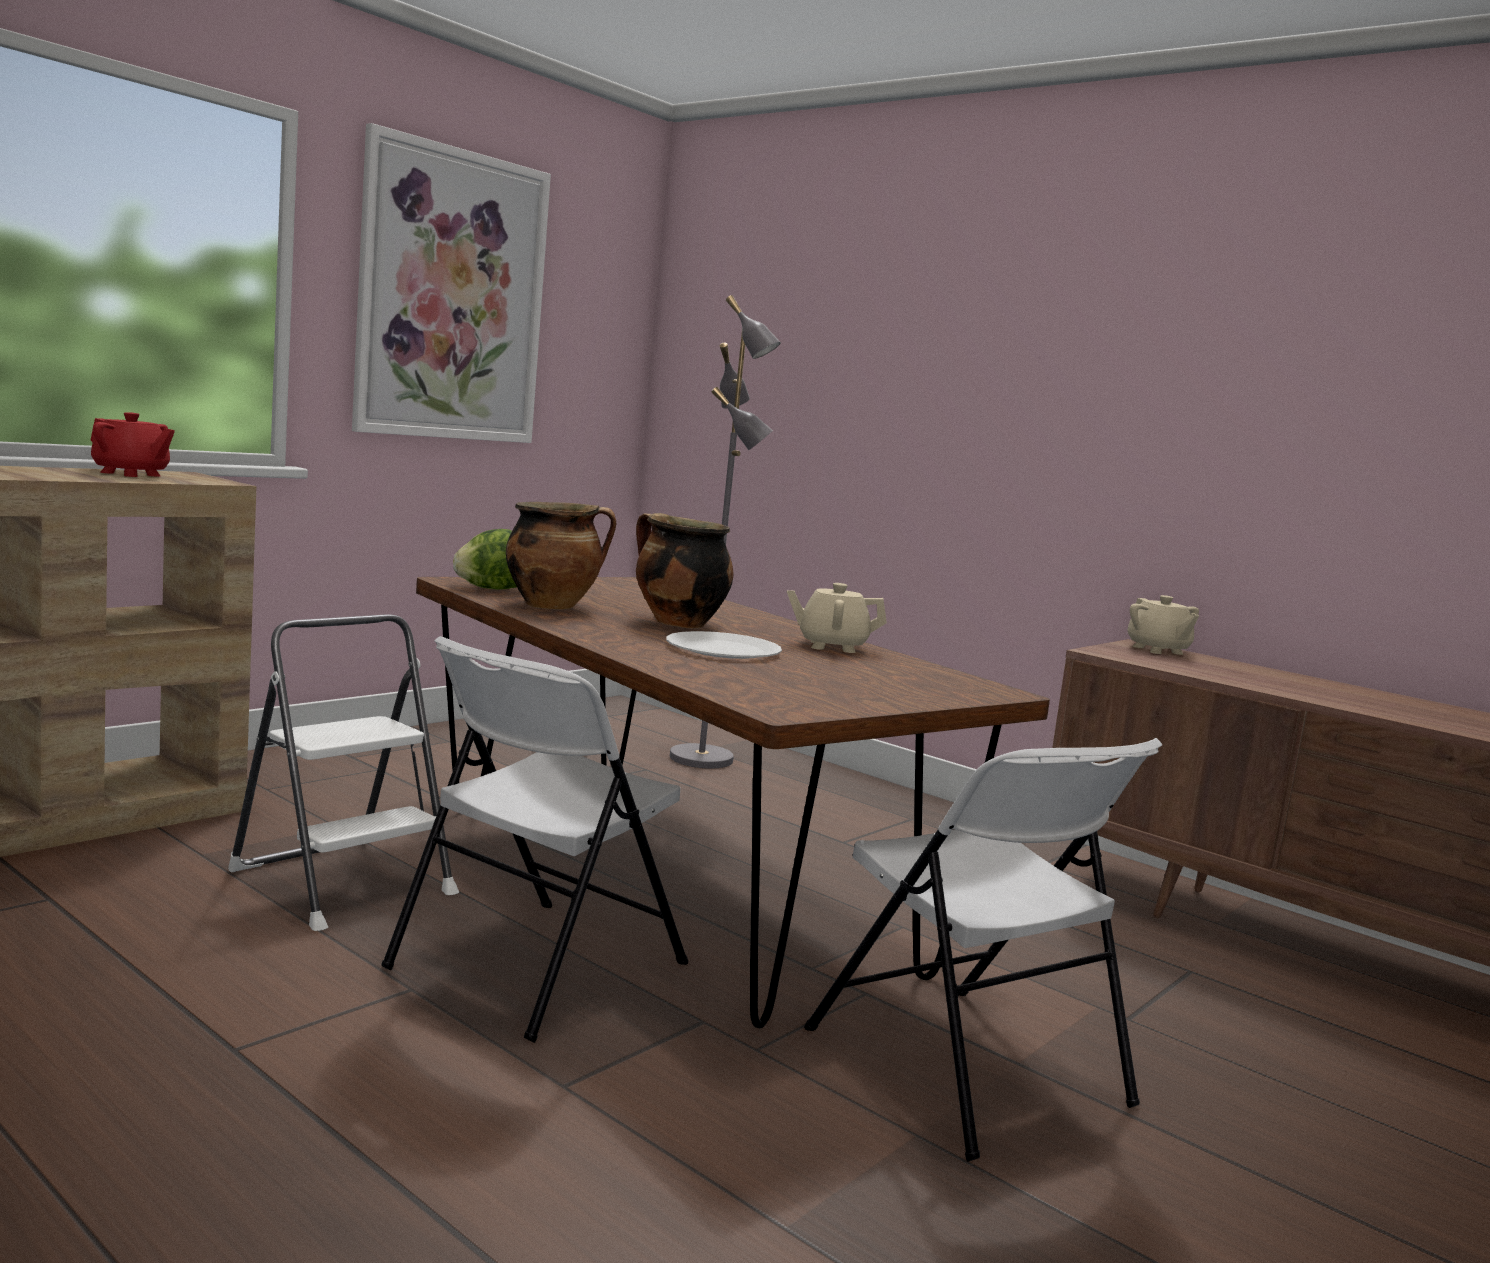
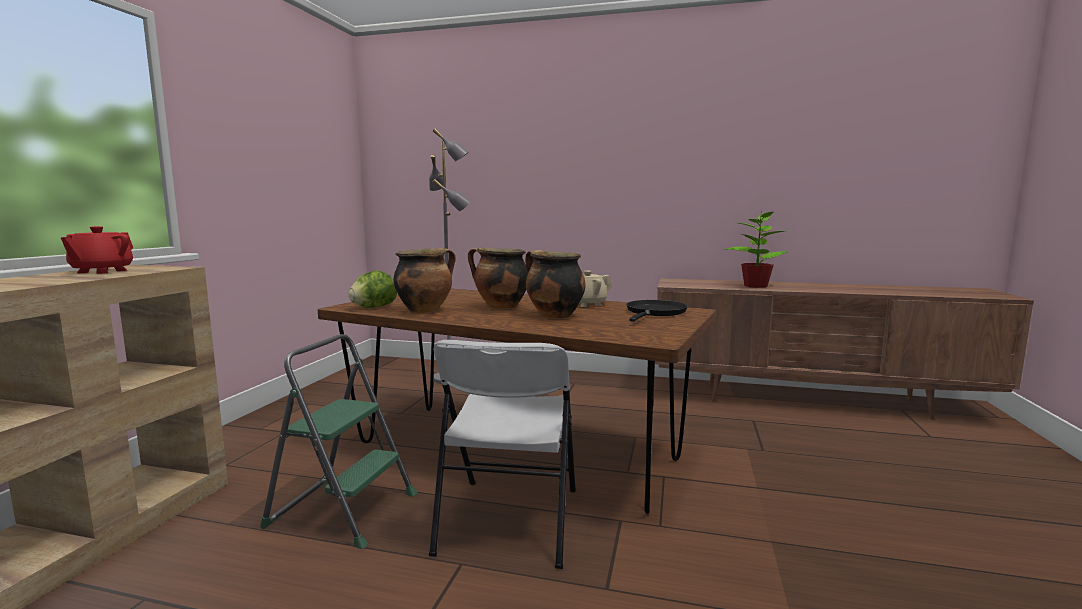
camera: 25 degrees left, 0 degrees up
(131, 474) = (101, 271): red teapot -> red teapot turned 105 degrees clockwise
(339, 878) = (338, 508): white step ladder -> green step ladder
(452, 296) = (261, 137): picture -> none
(723, 649) = (553, 316): white plate -> cooking pot
(911, 680) = (654, 313): none -> black frying pan
(965, 1067) = (743, 498): white chair -> none
(1158, 650) = (682, 280): beige teapot -> none
(1293, 687) = (755, 286): none -> potted plant

